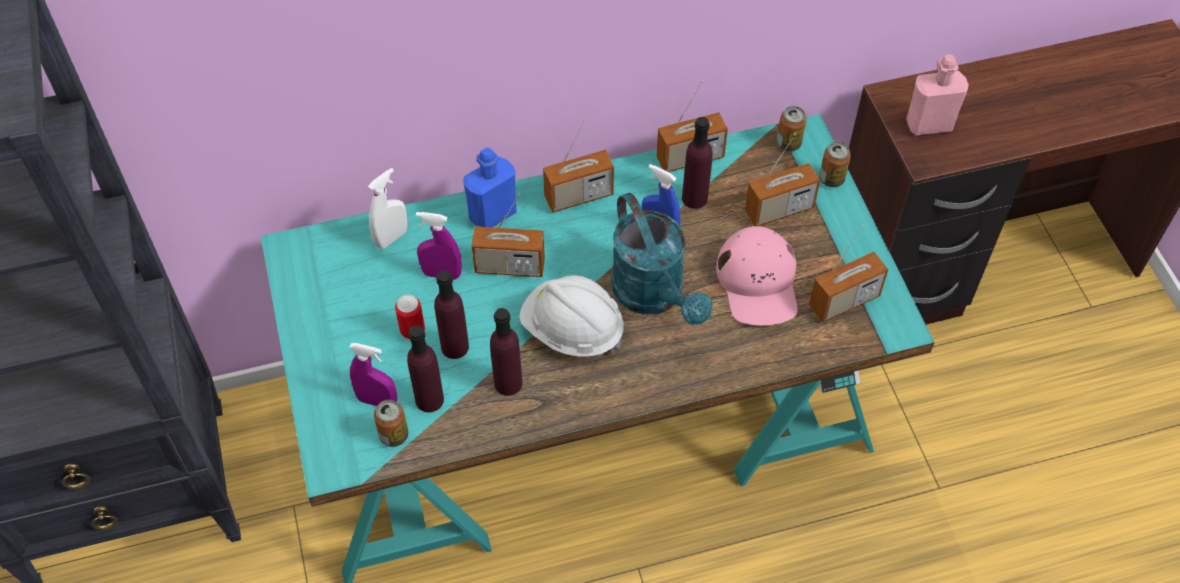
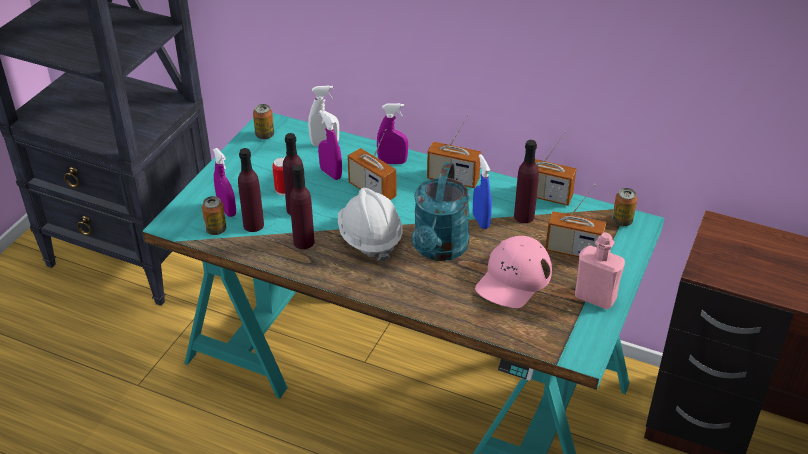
camera: 40 degrees right, 15 degrees down
(492, 214) = (392, 162): blue bottle -> purple spray bottle
(831, 179) = (630, 254): can -> can (265, 135)
(844, 301) = (560, 320): radio -> none
(929, 124) = (729, 253): pink bottle -> pink bottle (595, 297)

